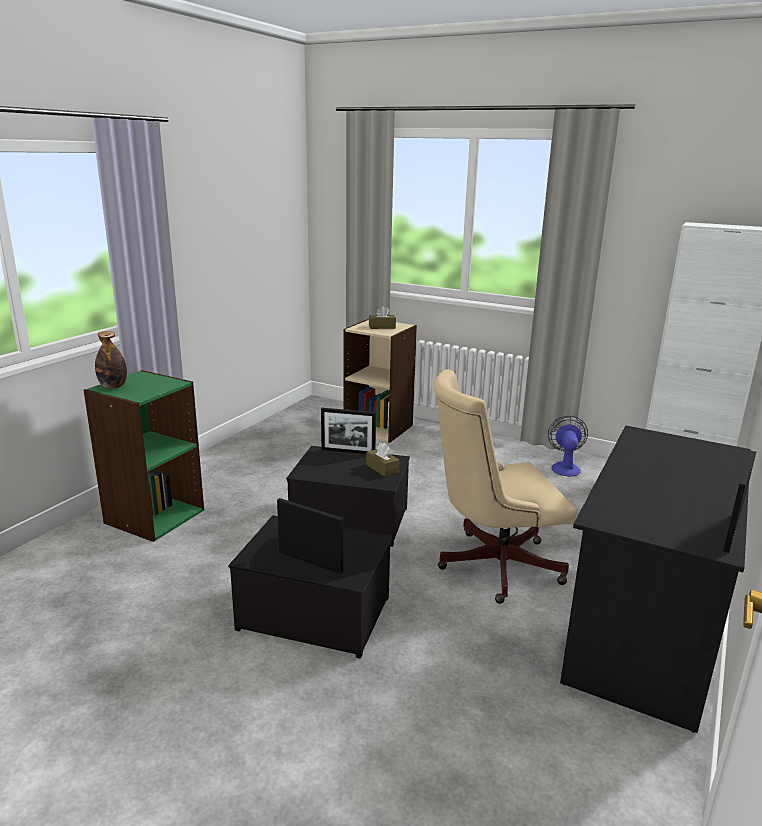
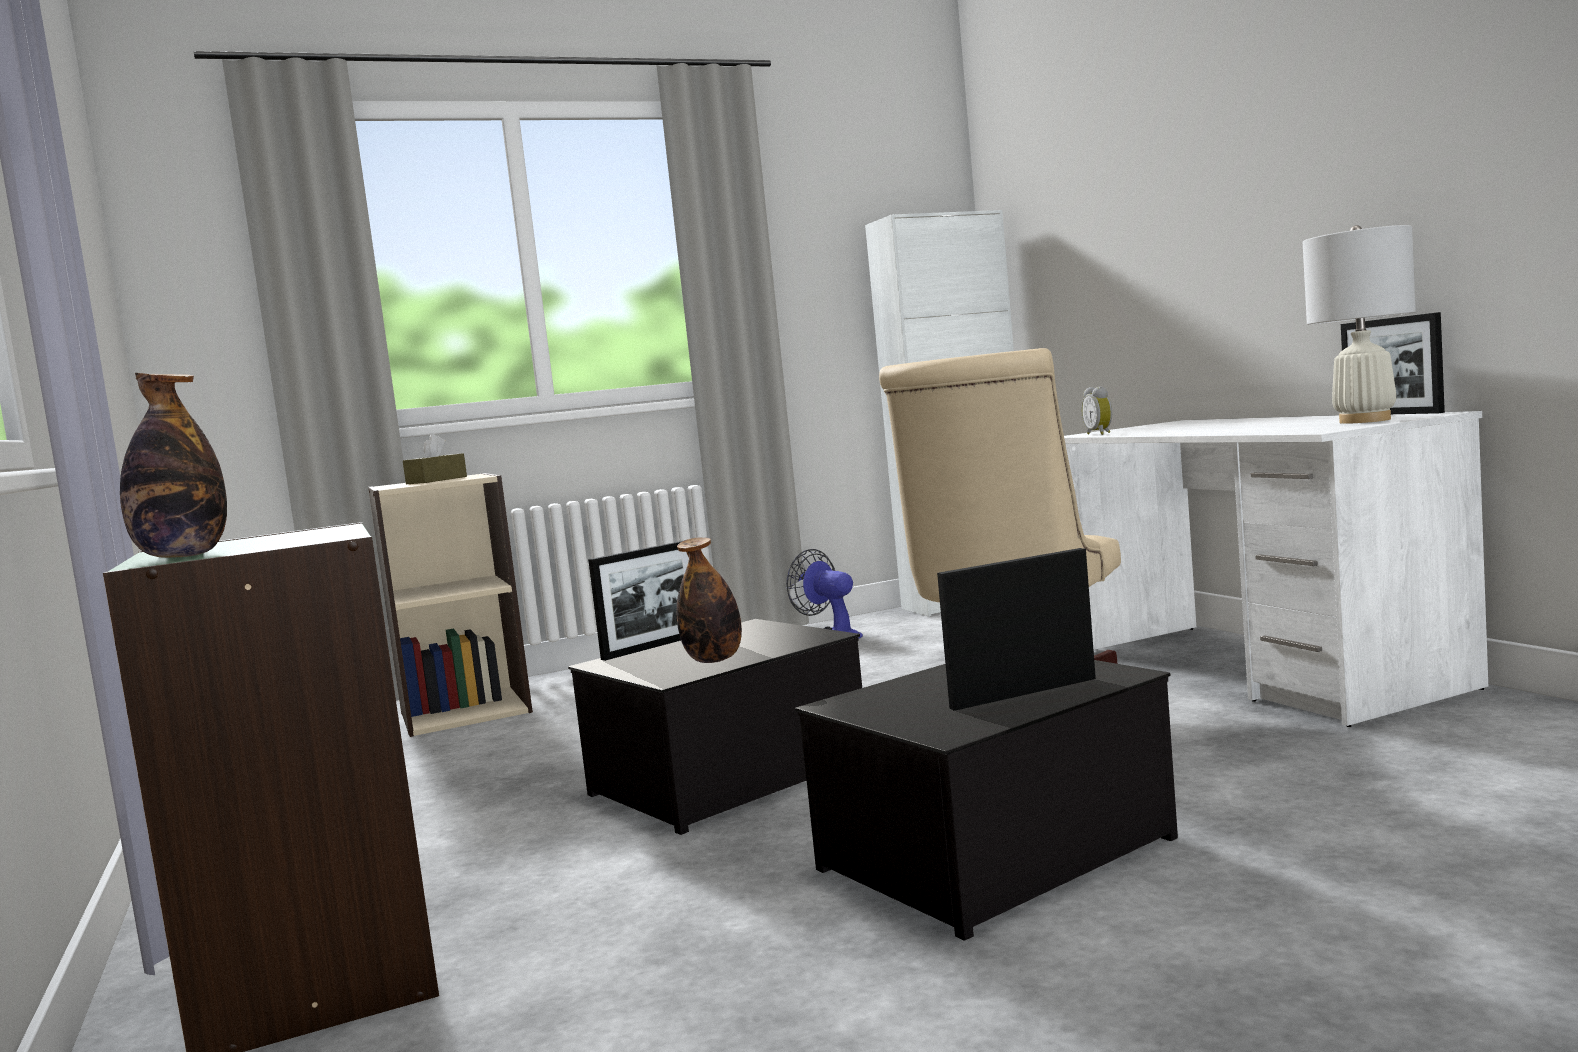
camera: 50 degrees left, 15 degrees down
(332, 473) = (714, 660): none -> bottle
(382, 468) = (765, 633): brown tissue box -> none
(636, 439) = (1100, 434): none -> alarm clock
(645, 626) = (1256, 669): black desk -> white desk
(669, 527) = (1364, 421): none -> white table lamp

